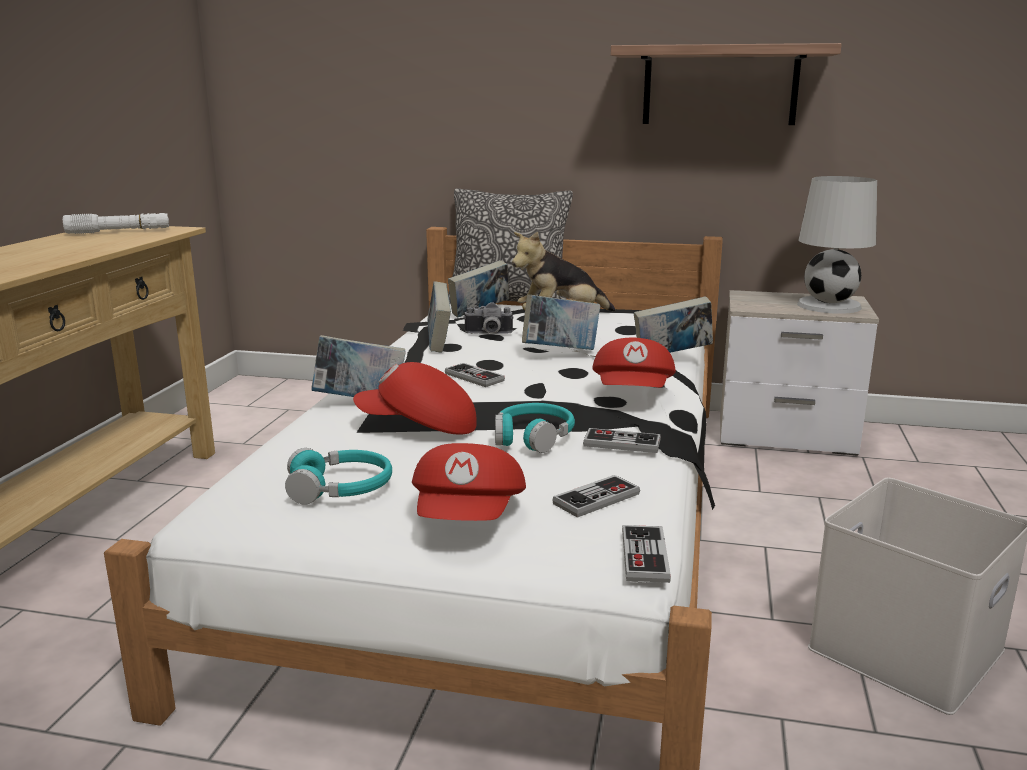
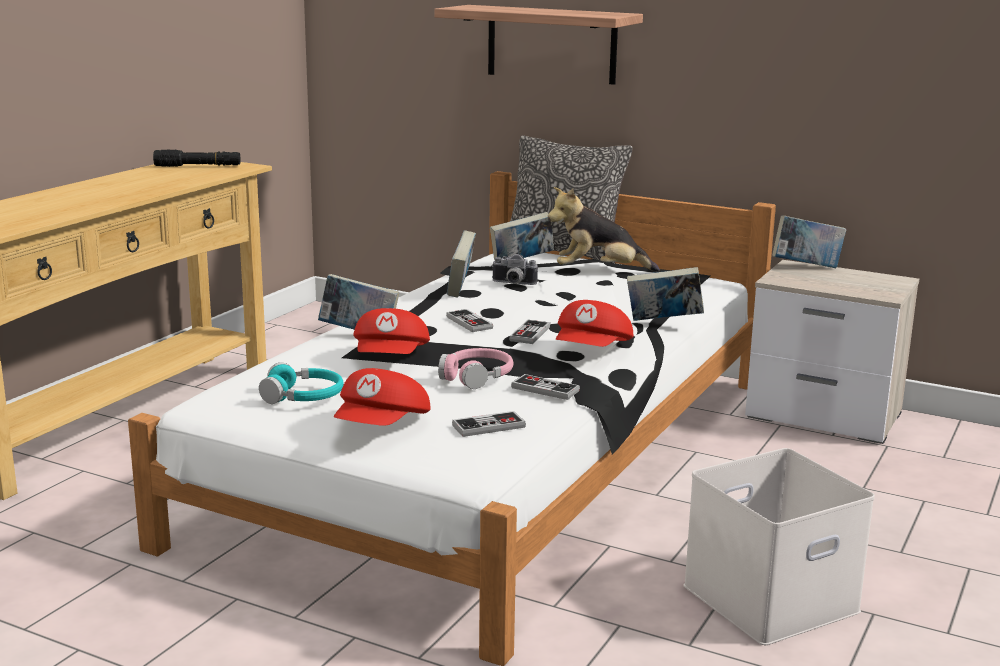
camera: 15 degrees right, 0 degrees up
(119, 232) = (198, 166): white flashlight -> black flashlight
(418, 428) = (392, 359): red cap -> red cap turned 105 degrees counterclockwise
(533, 437) = (476, 377): turquoise headphones -> pink headphones
(560, 351) = (562, 307): book -> book (806, 267)
(644, 556) = (489, 467): game controller -> game controller (530, 334)
(720, 86) = (778, 51): shelf -> shelf (551, 44)
(829, 306) = (866, 286): white table lamp -> none

